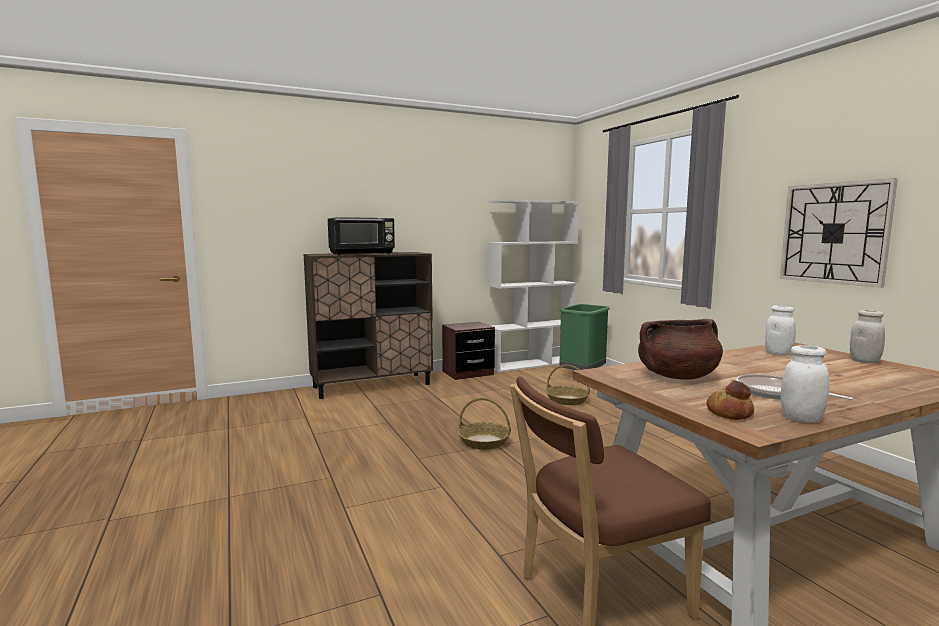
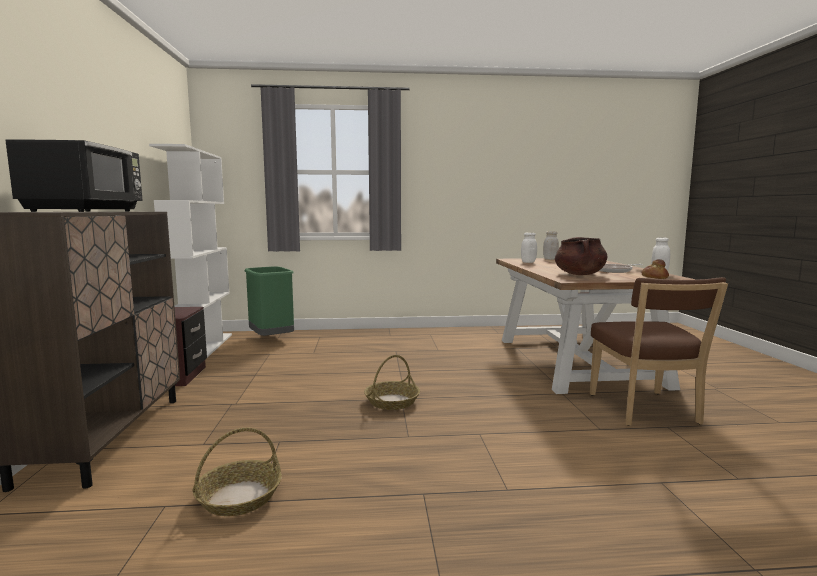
camera: 70 degrees left, 0 degrees up
(567, 400) = (329, 356): basket -> basket (239, 497)
(834, 233) = (476, 192): wall clock -> none

